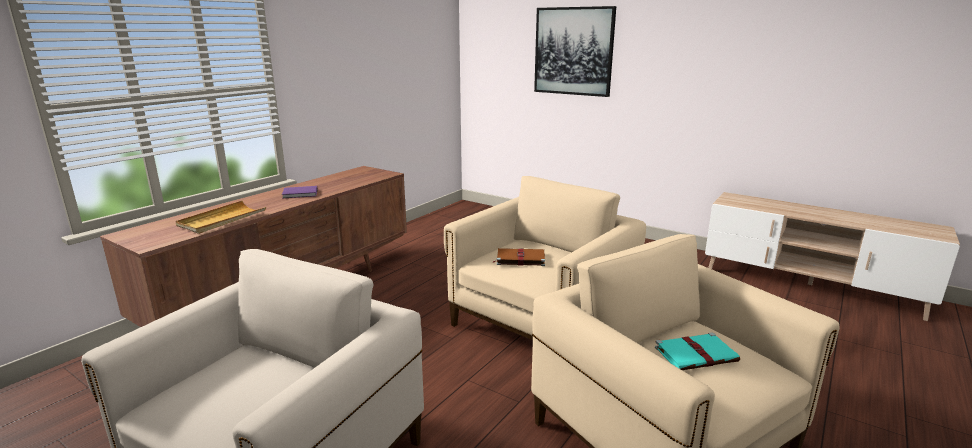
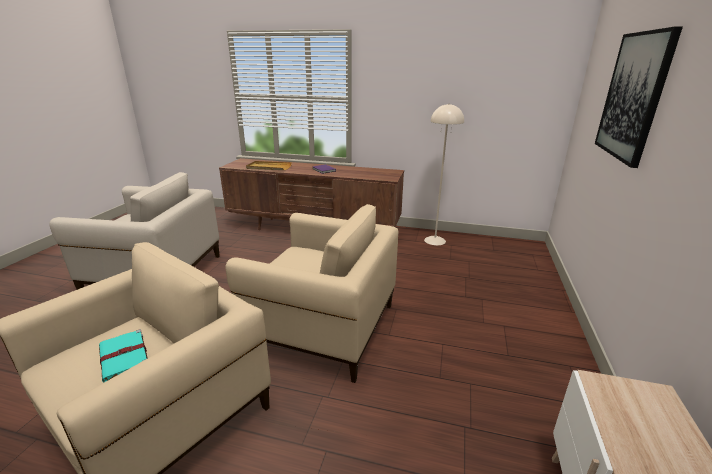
camera: 70 degrees right, 5 degrees up
(412, 236) = (434, 240): none -> beige floor lamp
(519, 259) = (300, 260): brown book -> none

